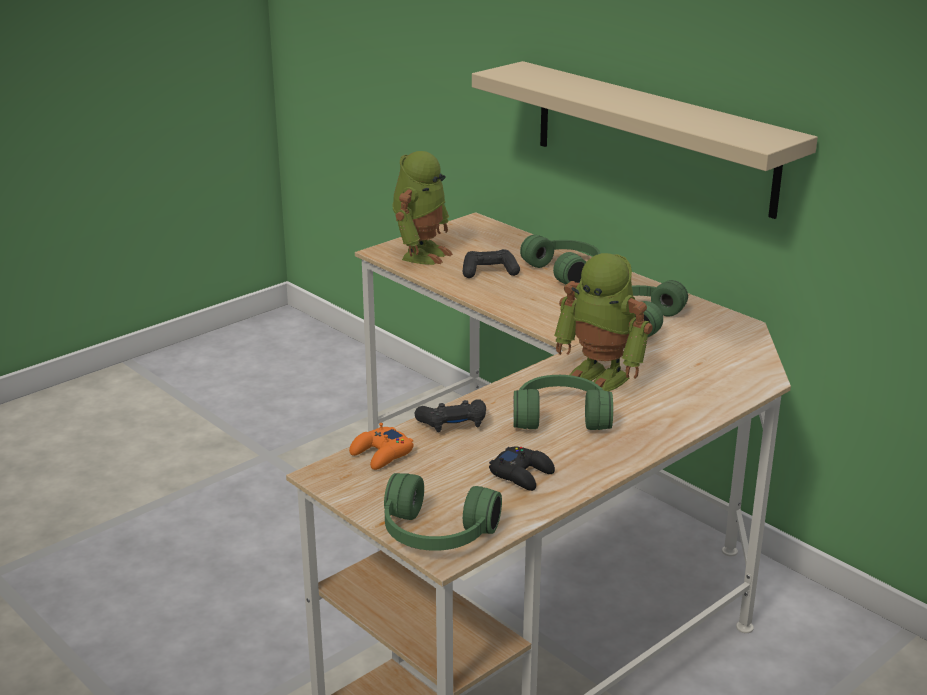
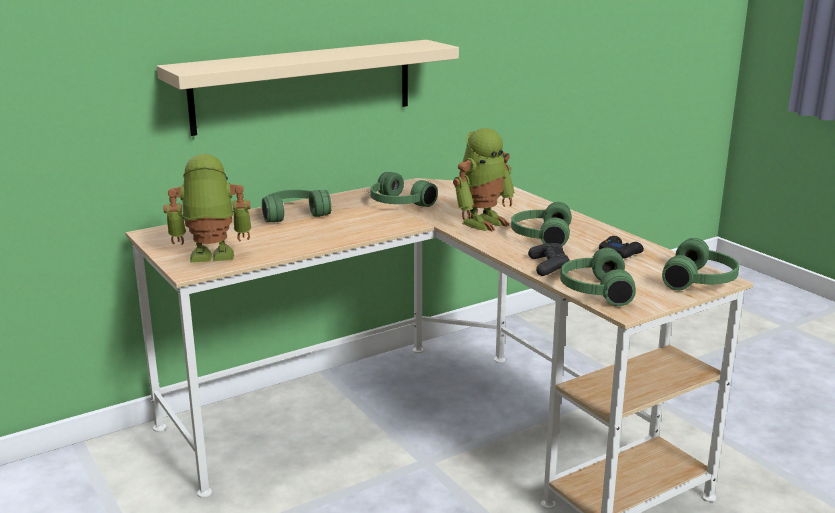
camera: 80 degrees left, 5 degrees down
(381, 454) = (593, 290): orange game controller -> green headphones
(421, 254) = (211, 257): toy robot -> toy robot turned 45 degrees counterclockwise
(489, 272) = (275, 237): black game controller -> none

